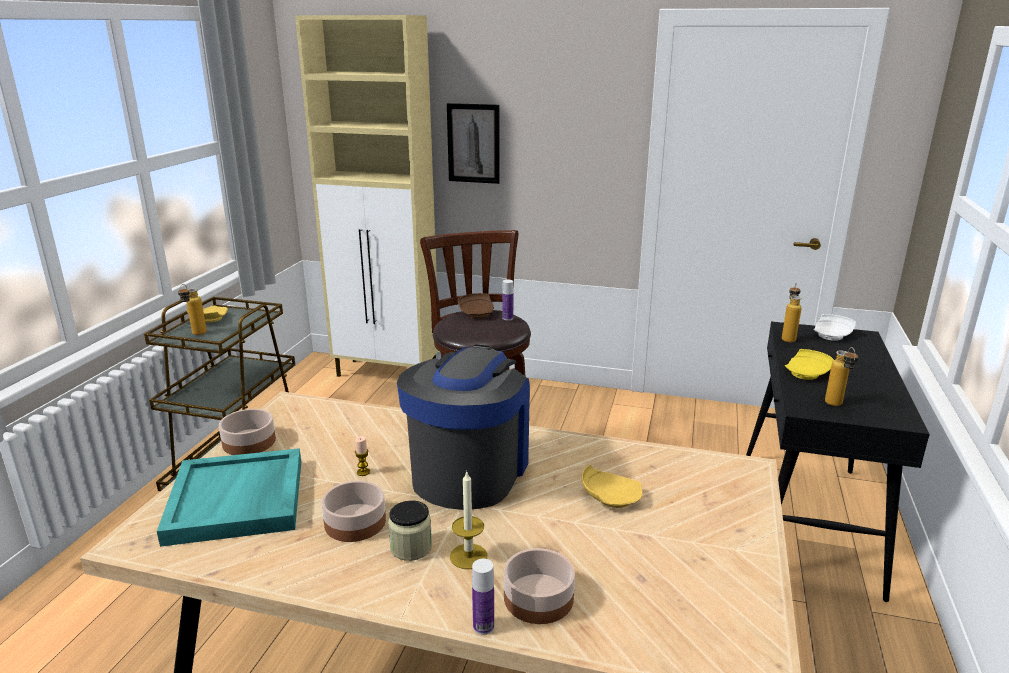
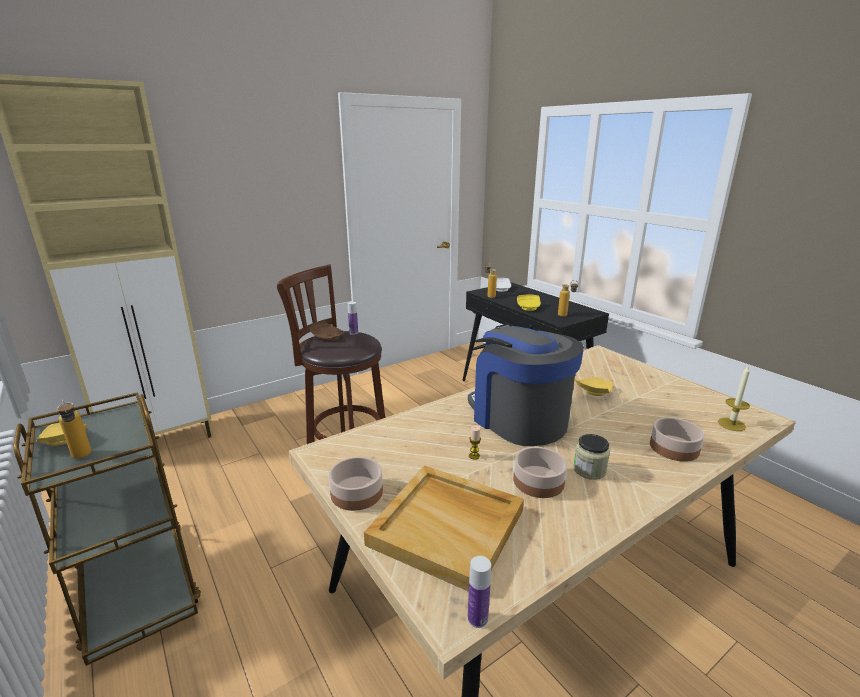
camera: 50 degrees left, 0 degrees up
(238, 500) = (448, 527): turquoise tray -> beige tray
(468, 556) = (616, 454): candle -> candle (731, 424)
(473, 143) = (203, 208): picture -> none
(483, 626) = (691, 474): bottle -> bottle (477, 618)

